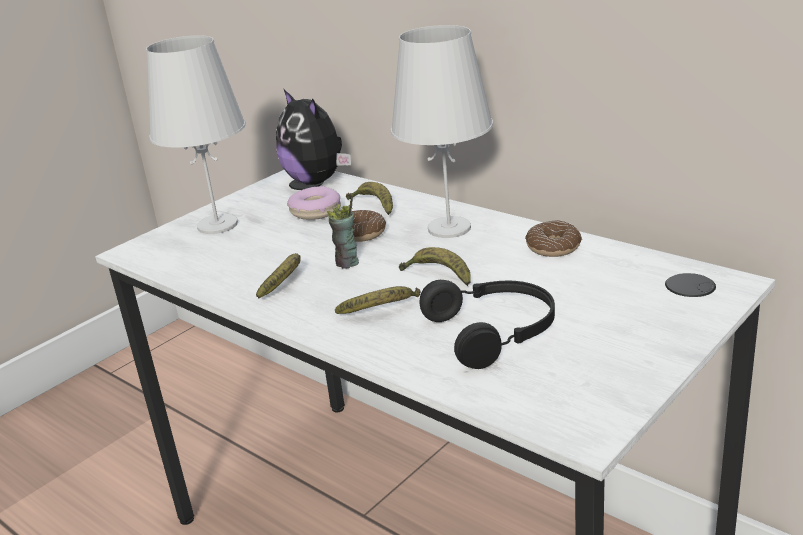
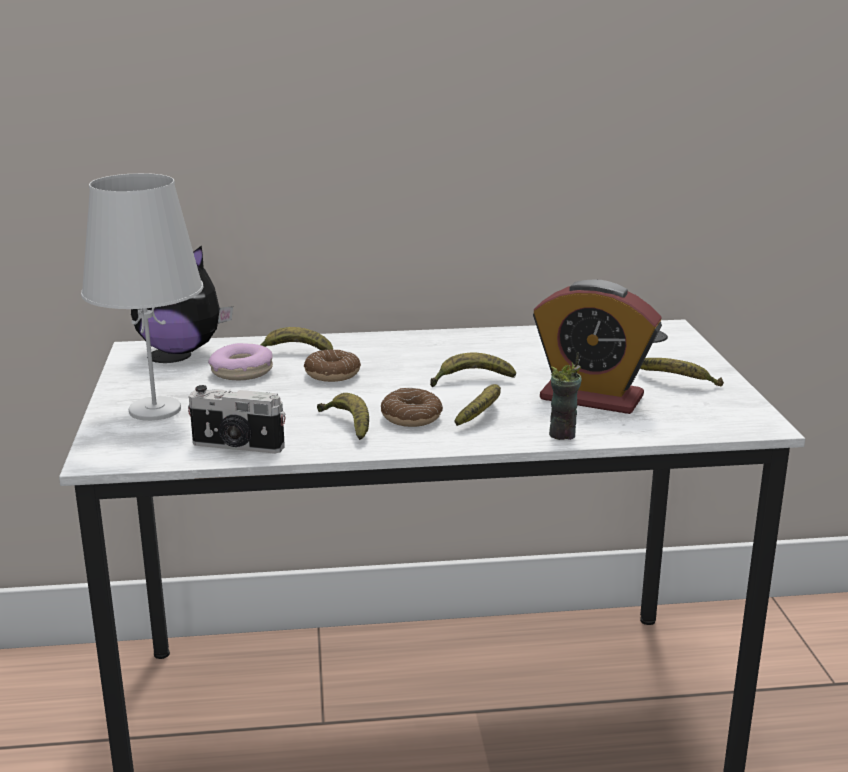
camera: 50 degrees left, 5 degrees down
(200, 272) = (237, 446): none -> camera
(347, 263) = (372, 396): cup -> cup (563, 434)
(448, 228) = (402, 350): white table lamp -> none
(495, 332) = (591, 398): black headphones -> alarm clock
(553, 247) = (514, 340): donut -> donut (411, 417)
(605, 349) = (677, 382): none -> banana

